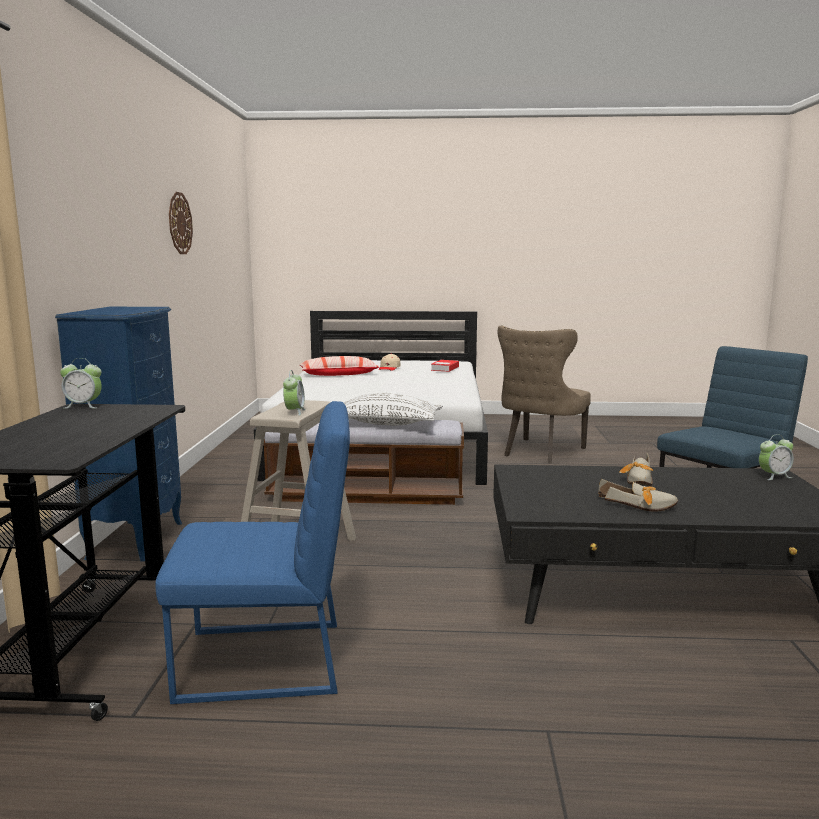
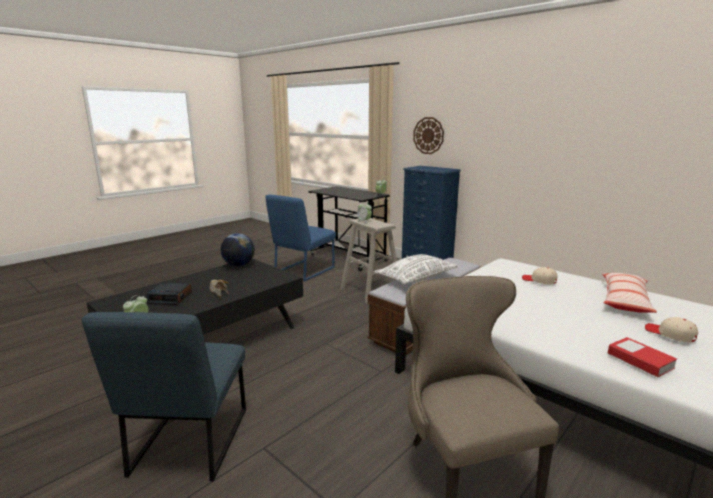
camera: 130 degrees right, 5 degrees up
(179, 223) = (578, 125): wall clock -> wall clock (428, 135)
(331, 387) = (539, 280): none -> beige cap
(555, 510) = (239, 265): none -> globe
(641, 506) = (206, 277): shoe -> none
(721, 492) = (170, 298): none -> alarm clock

